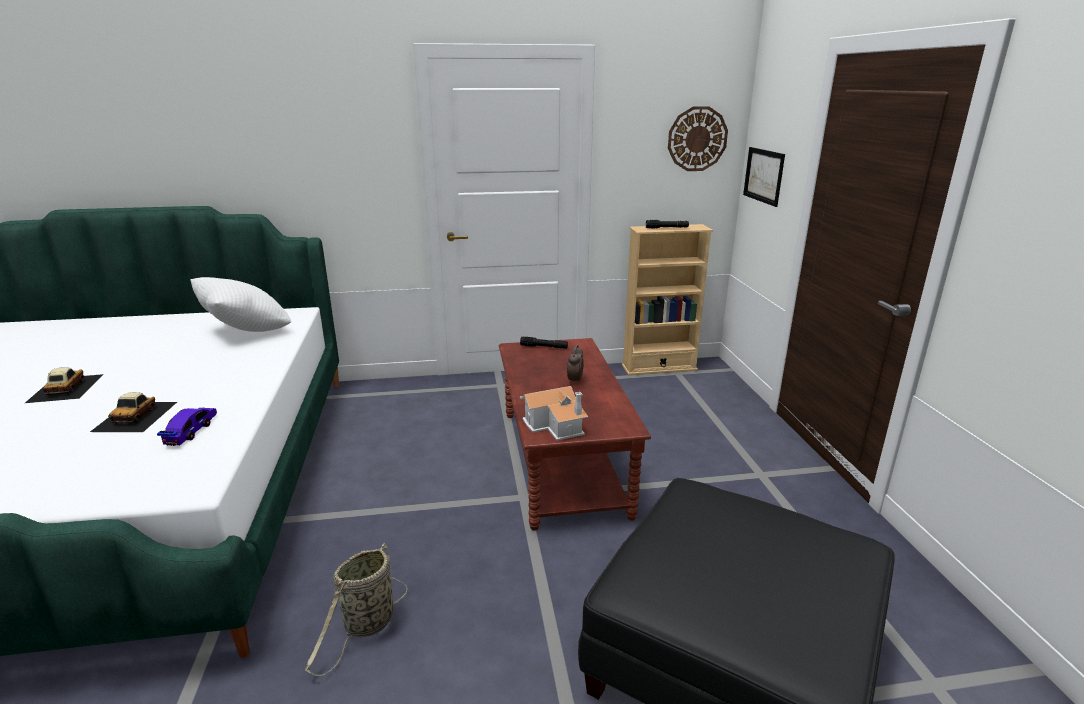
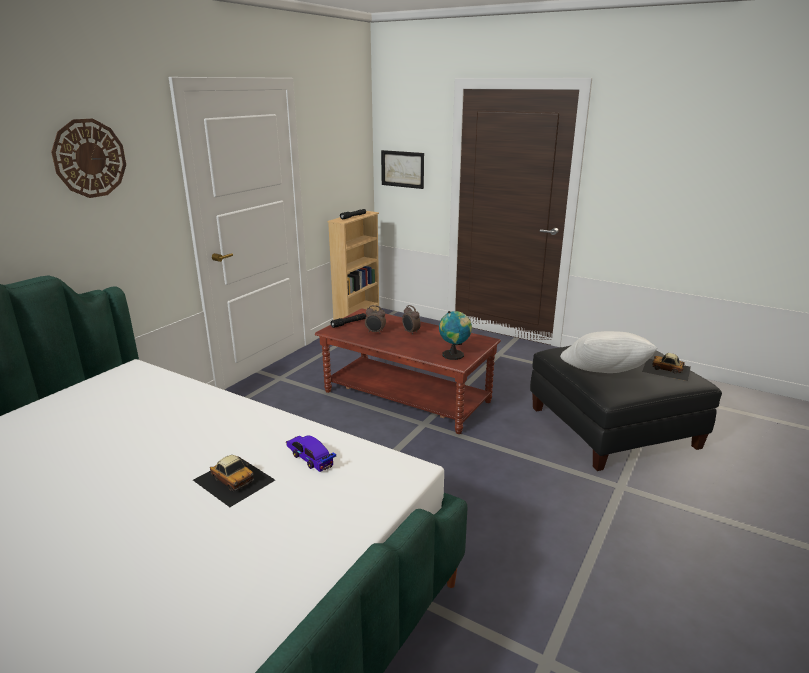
camera: 50 degrees left, 0 degrees up
(65, 388) = (82, 513): toy car -> toy car (666, 369)
(246, 331) = (128, 399): white pillow -> white pillow (603, 375)
(367, 626) = (478, 524): basket -> none
(544, 365) = (375, 332): none -> alarm clock
(556, 425) = (454, 355): toy house -> globe
(697, 139) = (351, 147): wall clock -> wall clock (89, 158)

